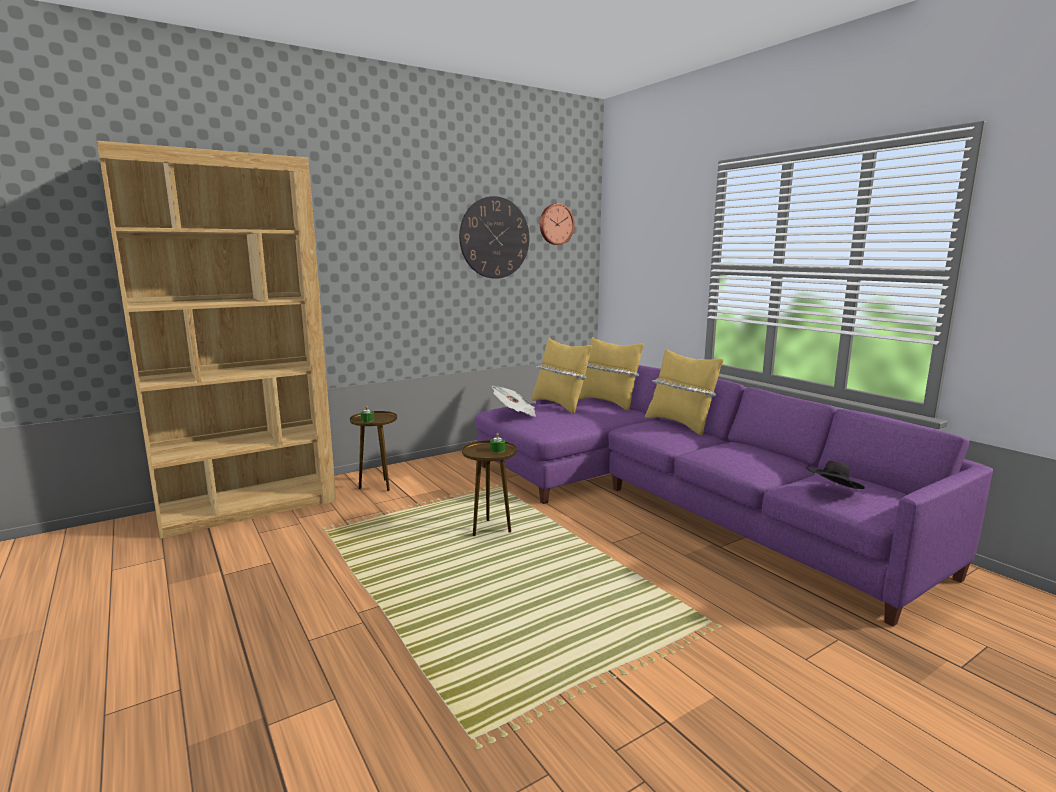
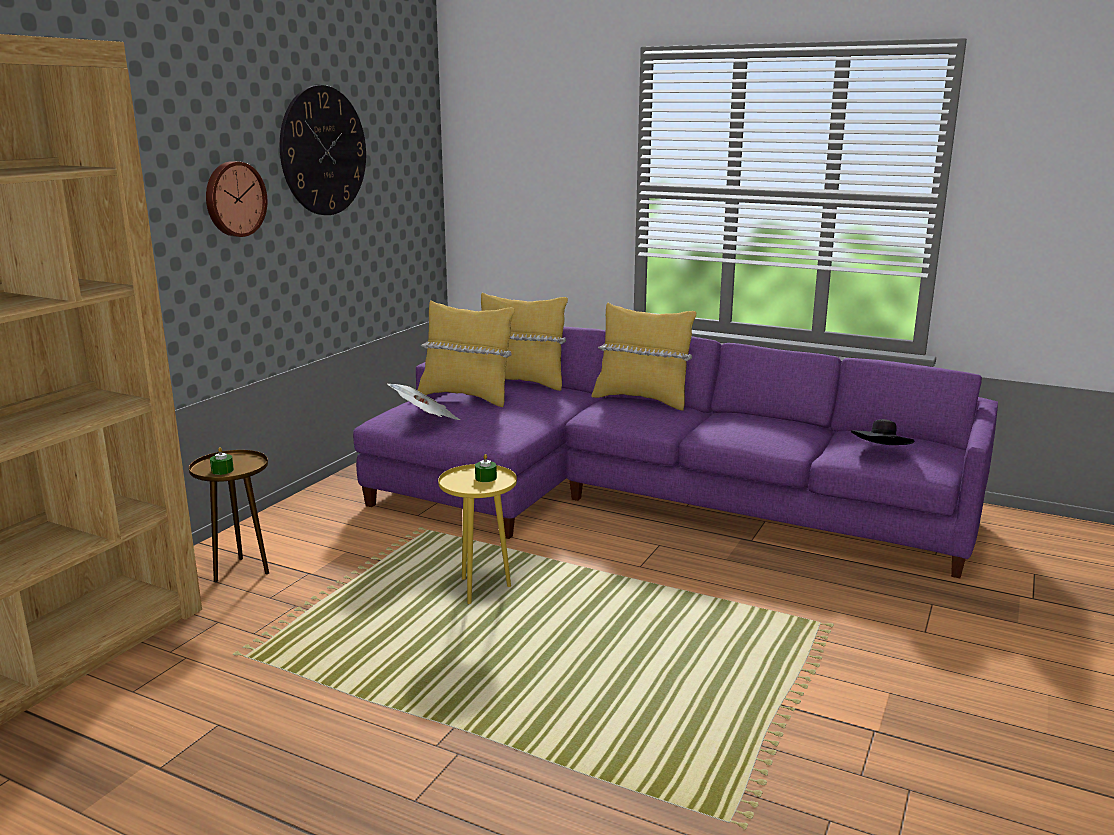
camera: 30 degrees left, 5 degrees up
(490, 529) = (480, 589): brown side table -> yellow side table
(555, 224) = (393, 124): wall clock -> wall clock (234, 199)

